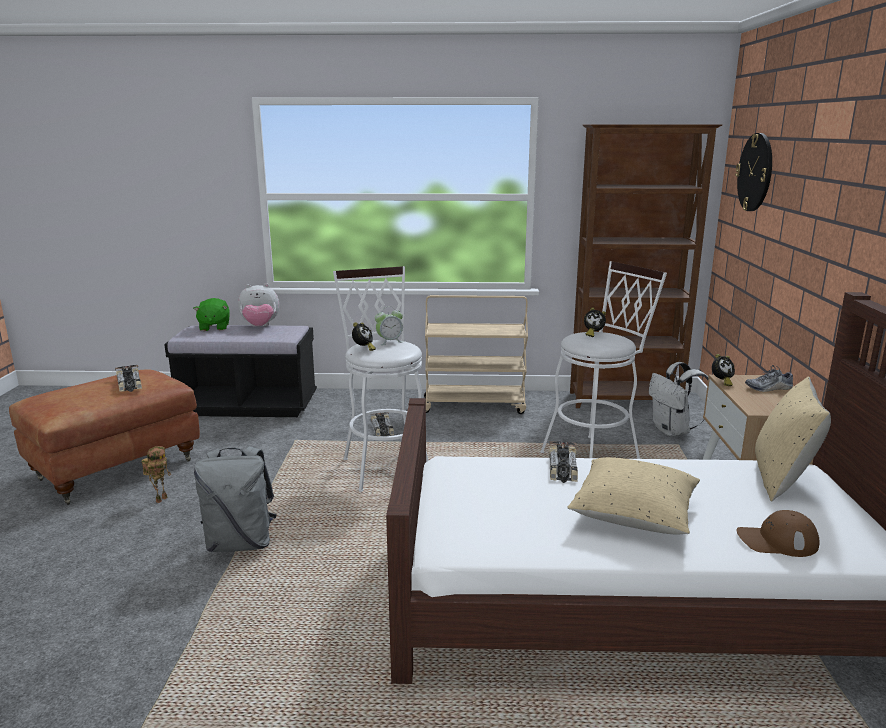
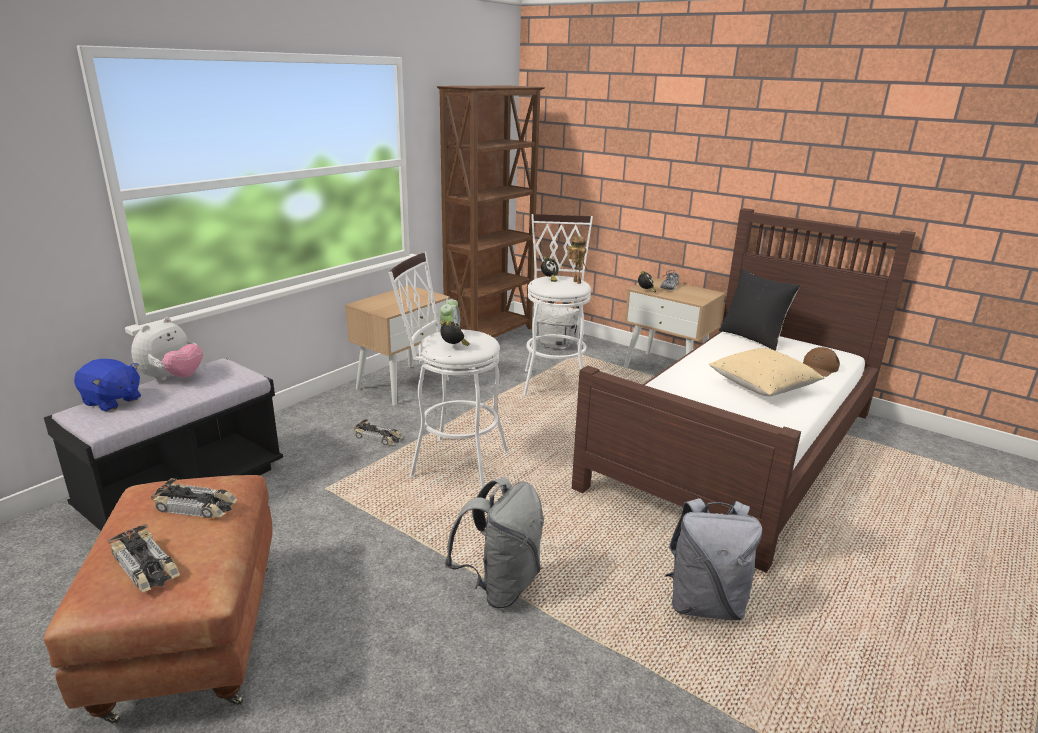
camera: 55 degrees left, 5 degrees up
(161, 499) = (335, 616): toy robot -> toy robot (575, 282)
(214, 327) = (112, 401): green plush toy -> blue plush toy
(301, 655) = (705, 604): none -> grey backpack
(474, 405) = (403, 384): beige cart -> beige nightstand
(562, 468) = (680, 381): toy car -> toy car (146, 566)
(755, 172) = (577, 127): wall clock -> none
(782, 480) = (752, 338): beige pillow -> black pillow

